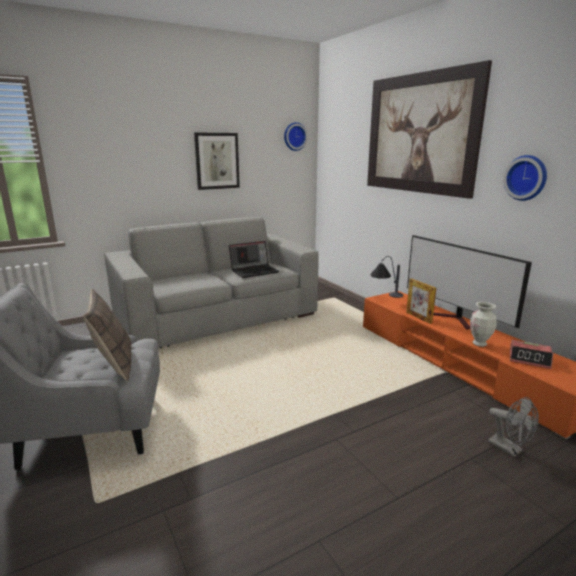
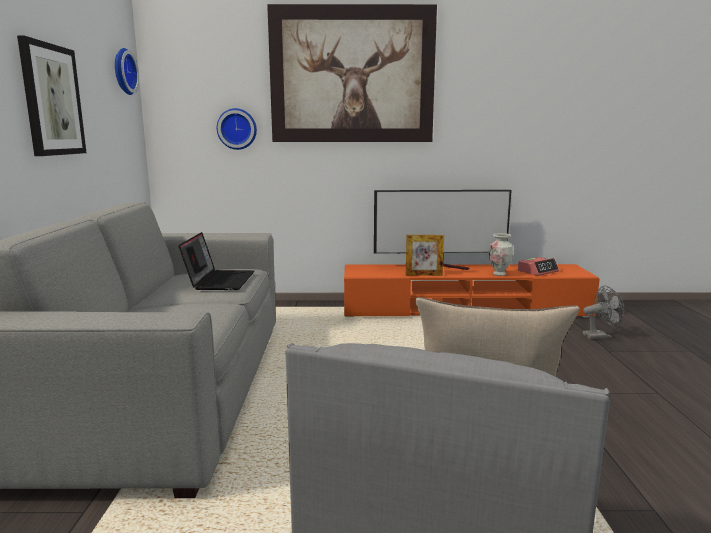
camera: 60 degrees left, 5 degrees down
(385, 297) = (356, 272): table lamp -> none
(526, 178) = (485, 117): wall clock -> wall clock (237, 129)

